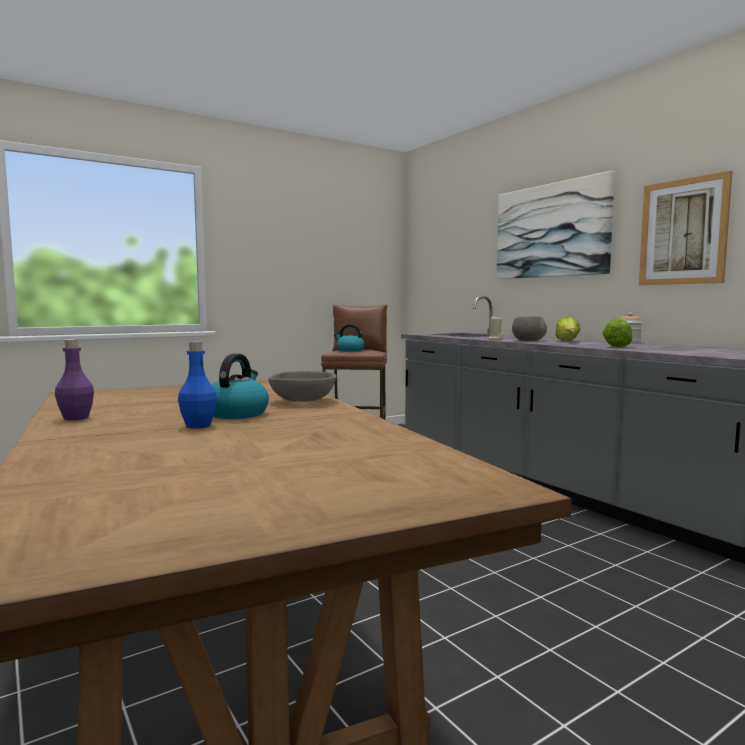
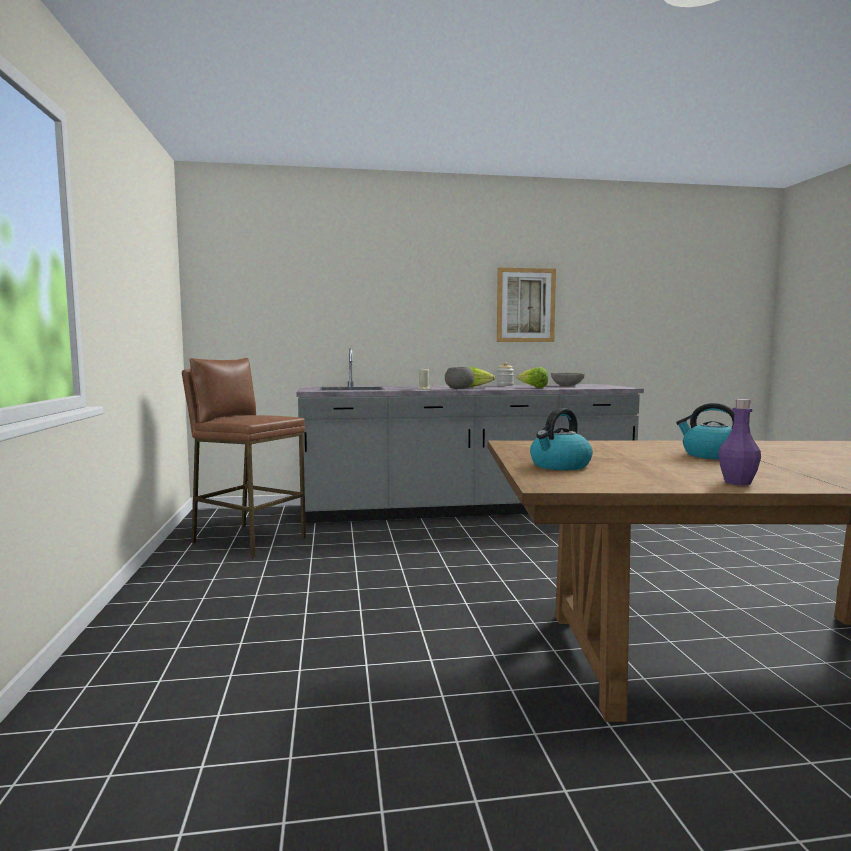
camera: 65 degrees left, 0 degrees up
(198, 426) = (768, 462): blue bottle -> none
(302, 401) = (646, 444): grey bowl -> grey bowl (567, 386)
(349, 350) = (253, 417): kettle -> kettle (560, 466)
(551, 230) = (412, 290): picture -> none

